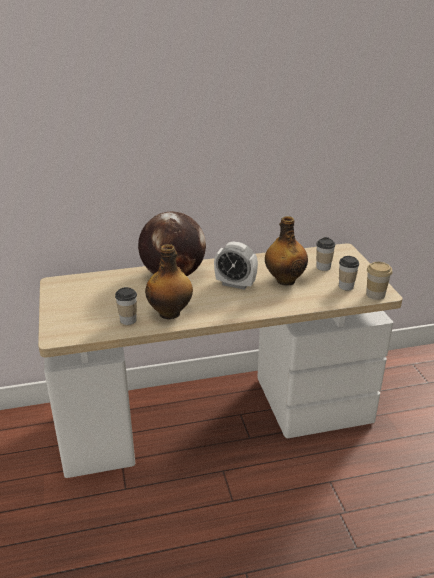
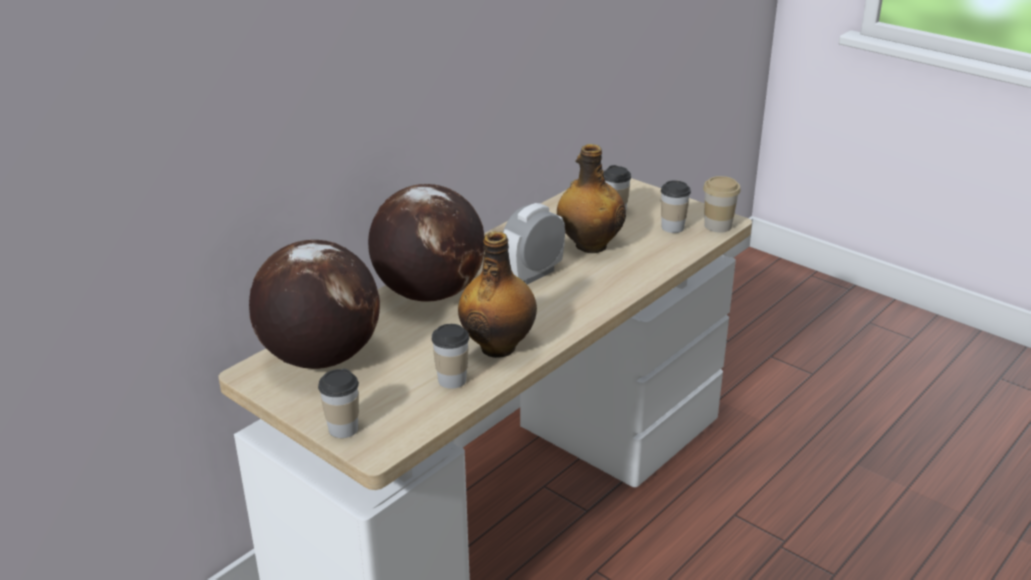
camera: 35 degrees left, 0 degrees up
(55, 322) = (343, 428): none -> cup
(88, 287) = (320, 358): none -> globe
(235, 284) = (533, 274): alarm clock -> alarm clock turned 150 degrees clockwise

